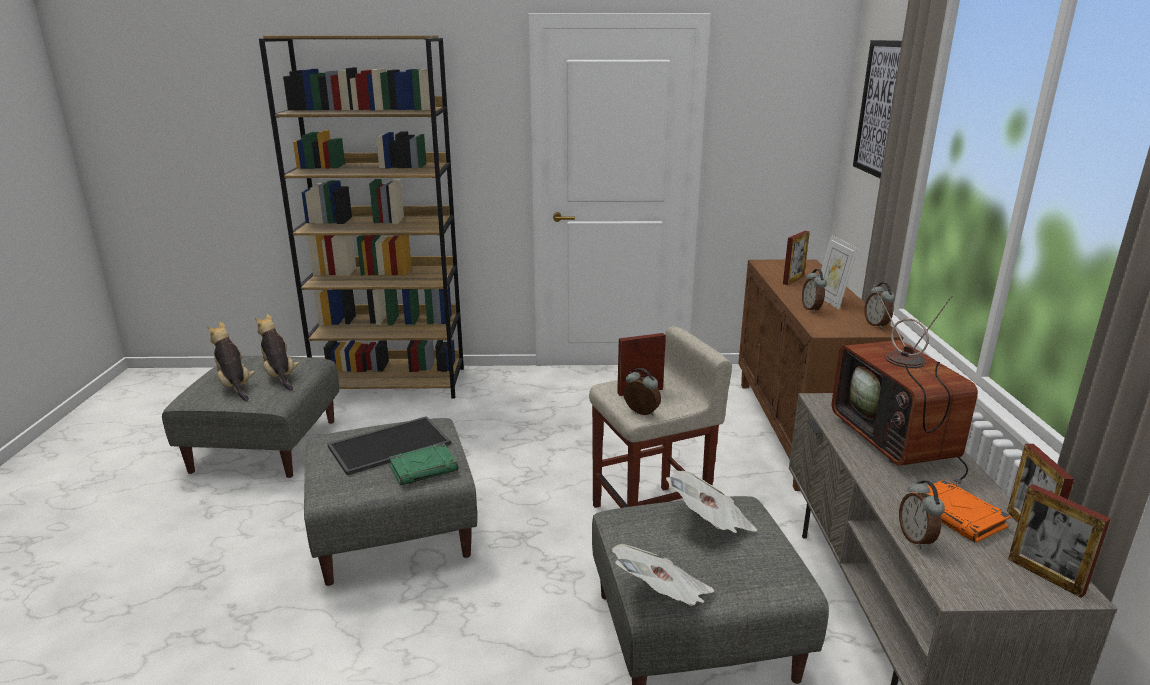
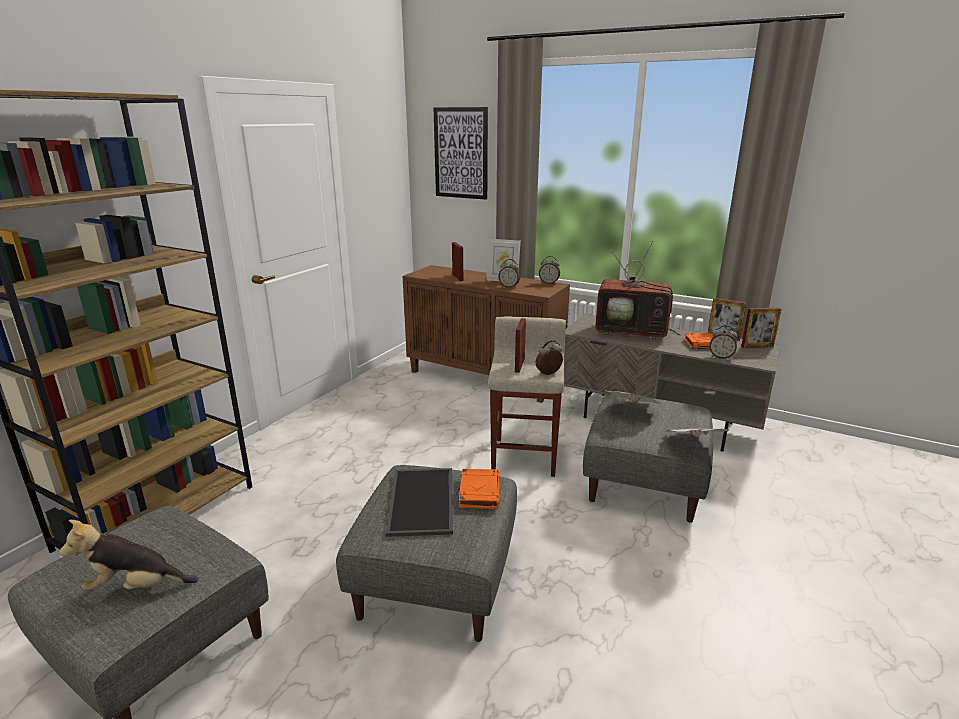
camera: 60 degrees left, 0 degrees up
(280, 376) = (163, 545): plush toy -> none
(424, 468) = (479, 492): green book -> orange book

